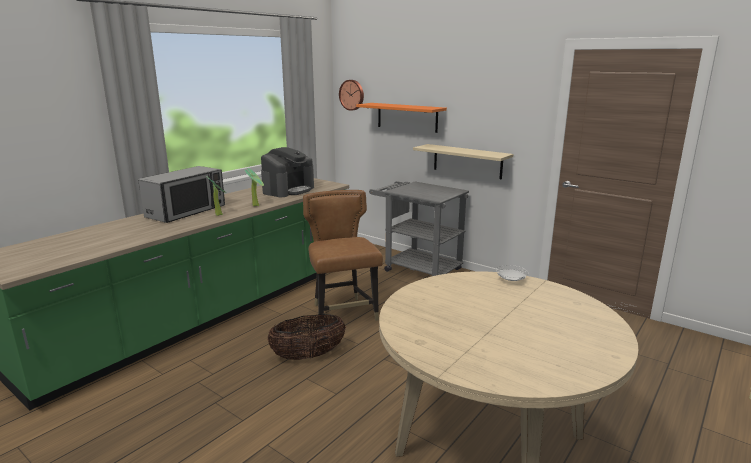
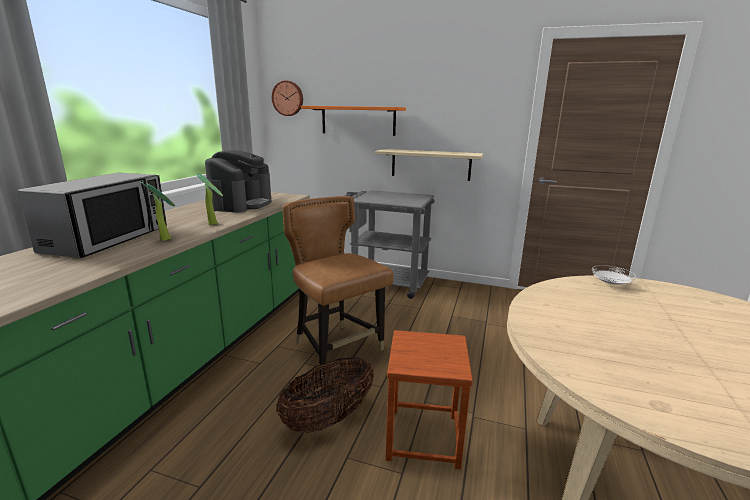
camera: 20 degrees left, 0 degrees up
(365, 378) = (422, 436): none -> brown stool

